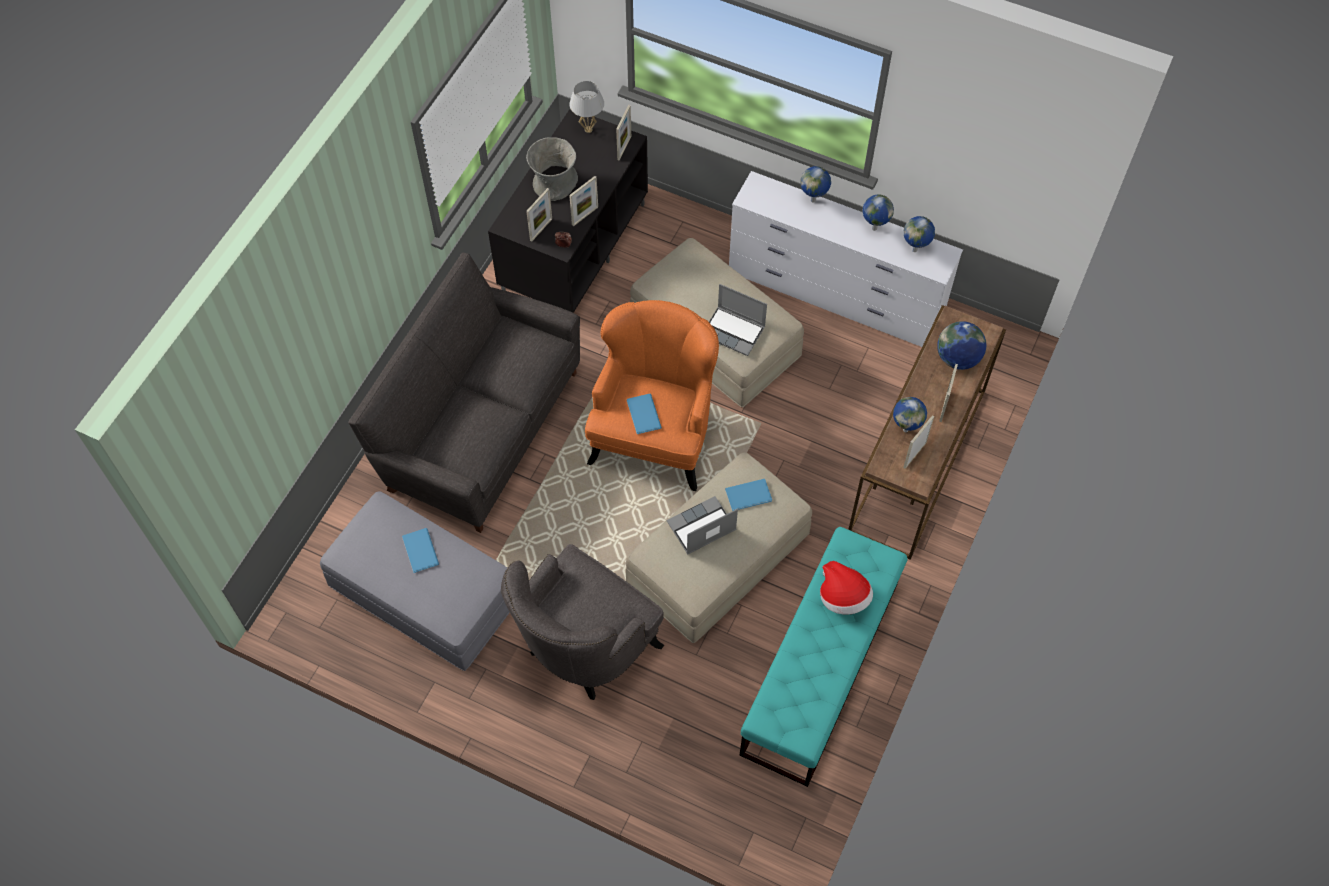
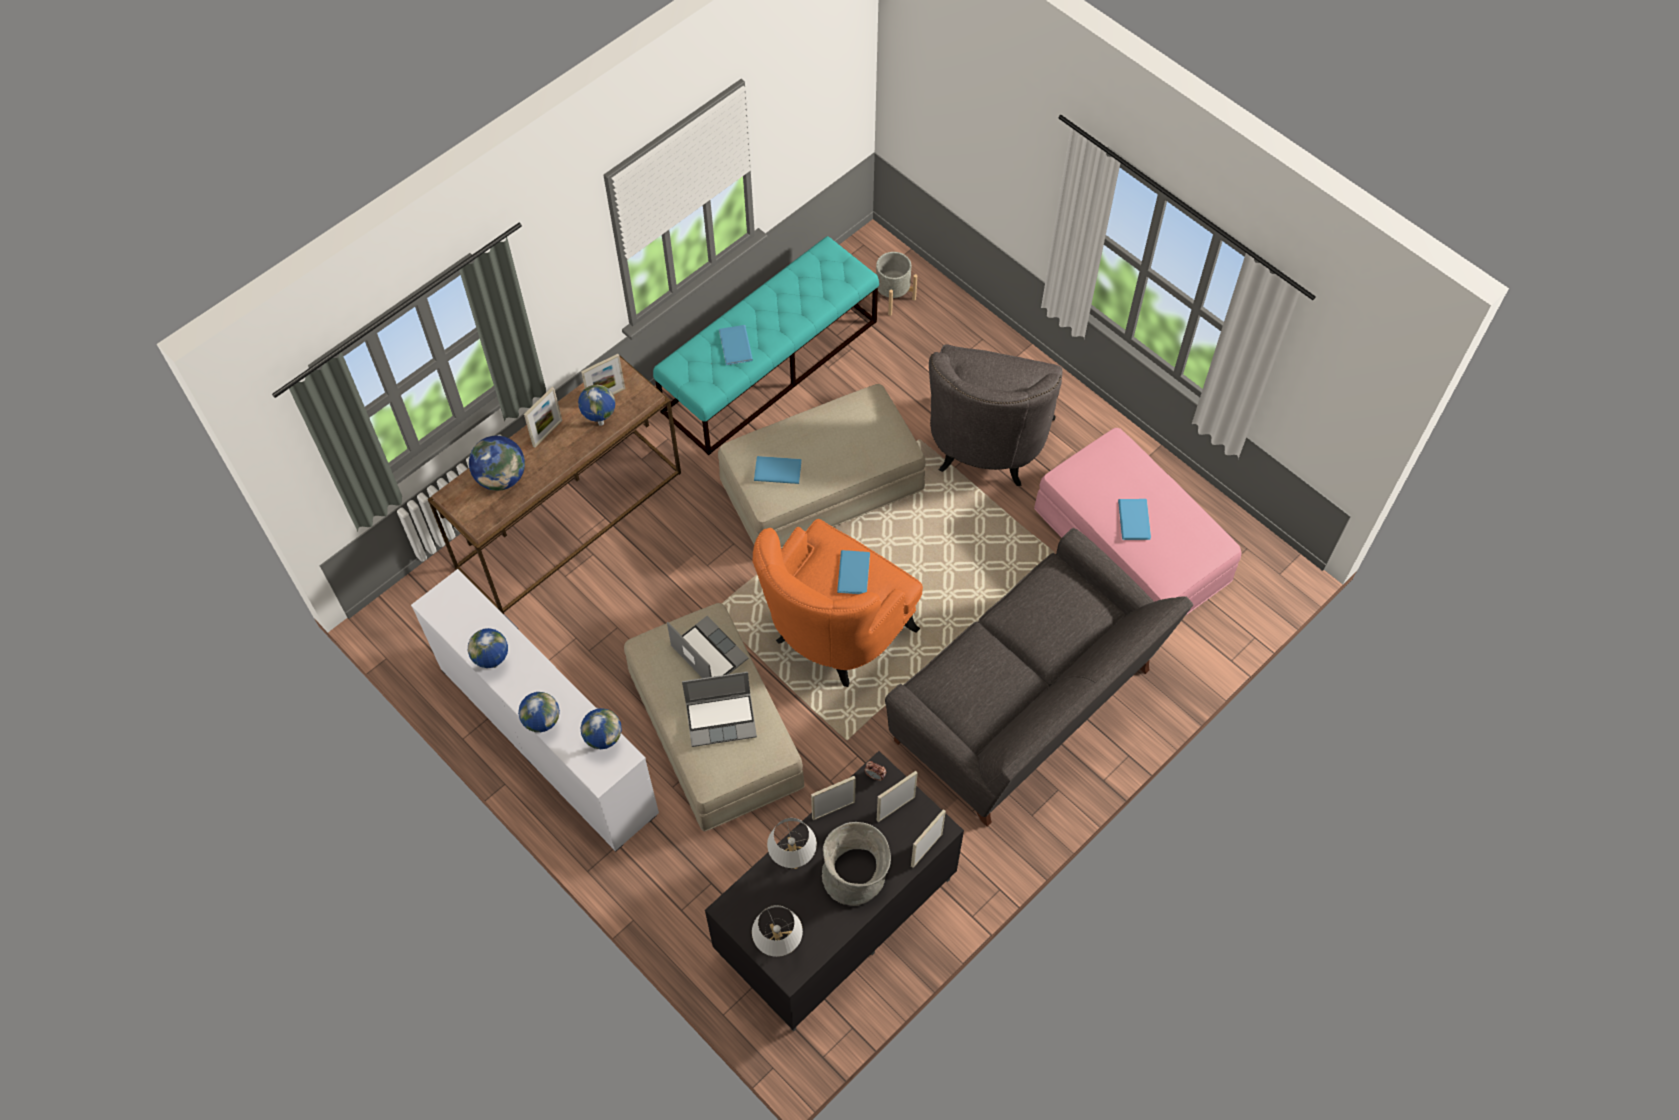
camera: 160 degrees left, 0 degrees up
(425, 593) = (1131, 548): grey ottoman -> pink ottoman
(584, 649) = (986, 448): grey armchair -> grey armchair turned 135 degrees clockwise
(600, 177) = (792, 863): none -> white table lamp
(624, 148) = (742, 900): picture frame -> picture frame (926, 850)
(701, 527) = (839, 454): laptop -> laptop (722, 719)
(735, 792) = (892, 297): none -> grey planter
(843, 597) = (734, 347): hat -> blue book
(915, 250) = (464, 621): globe -> globe (605, 744)

